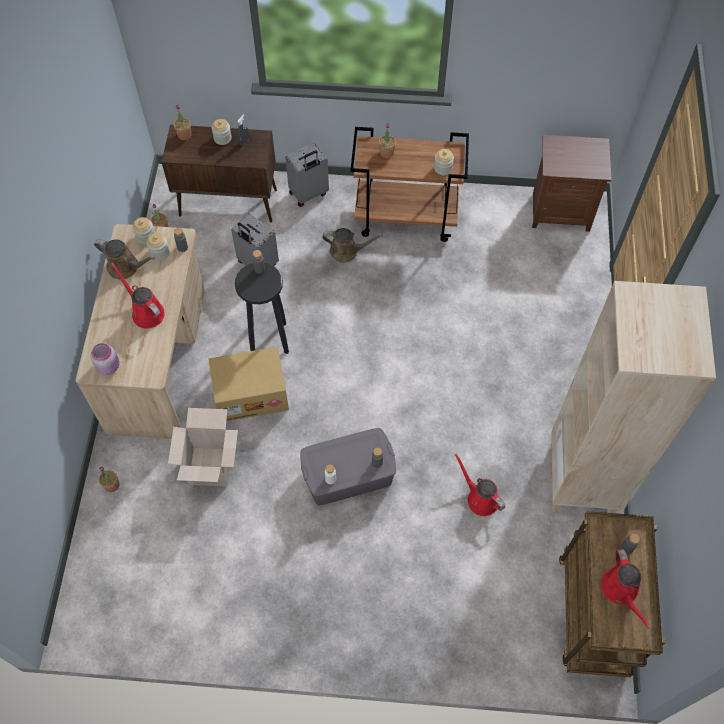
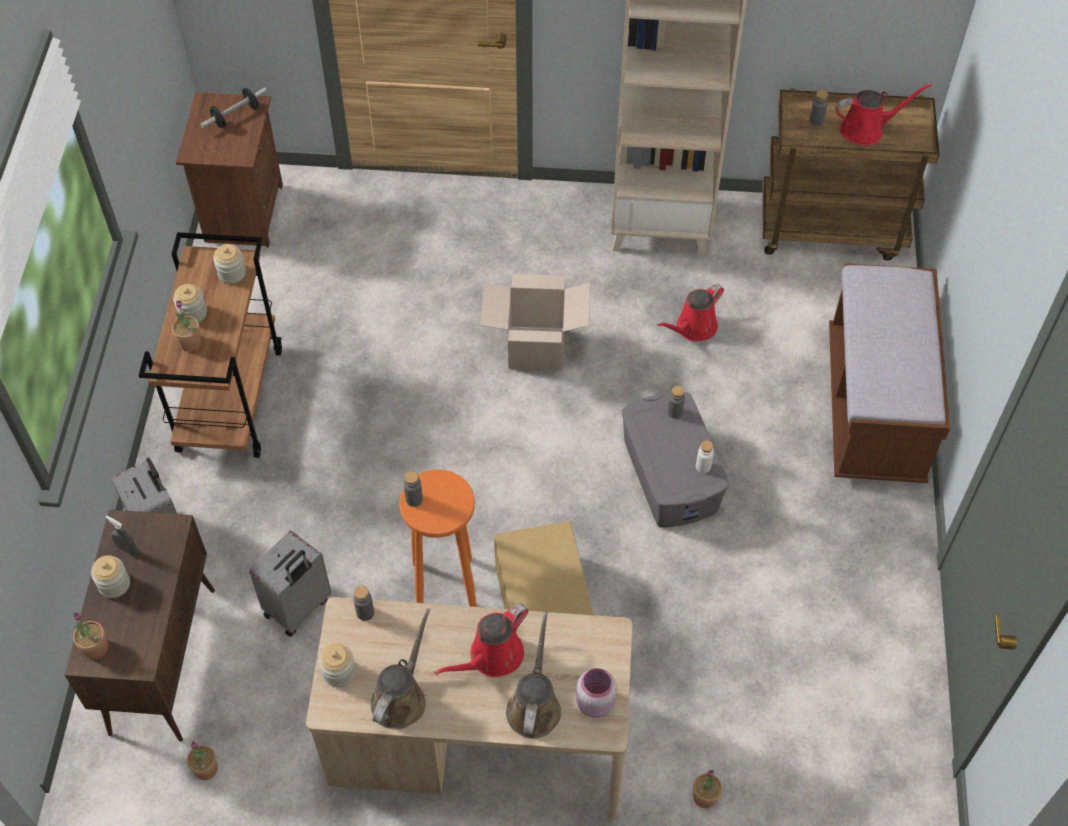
camera: 90 degrees left, 5 degrees down
(160, 252) = (373, 647): jar -> jar (192, 313)
(210, 466) = (665, 655): cardboard box -> cardboard box (536, 348)
(268, 339) = (445, 585): black stool -> orange stool
(347, 251) = (286, 479): brown watering can -> brown watering can (534, 706)
(410, 629) = (874, 407): none -> brown bench
(589, 162) = (236, 116): none -> dumbbell

